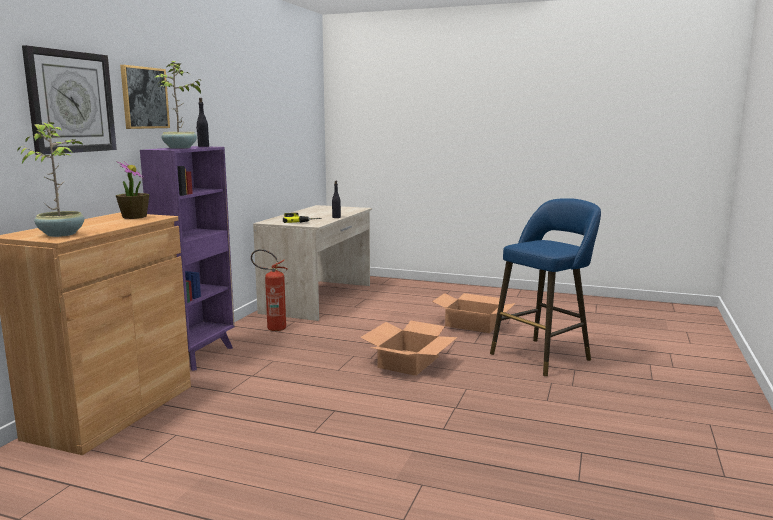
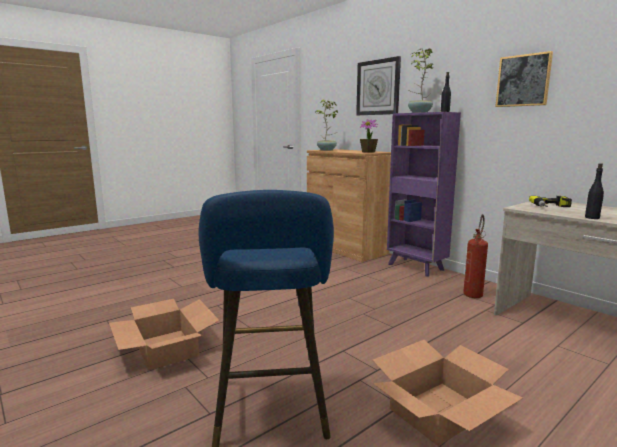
camera: 120 degrees right, 0 degrees up
(144, 98) = (427, 78): picture -> picture (523, 80)
(409, 362) = (337, 325): cardboard box -> cardboard box (166, 349)

